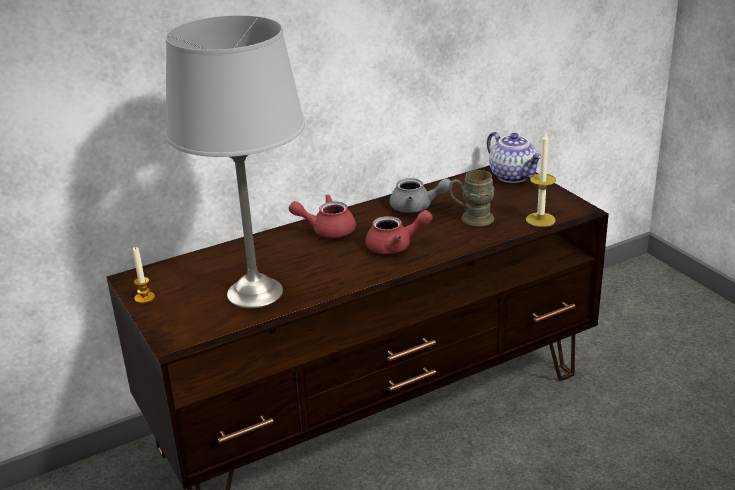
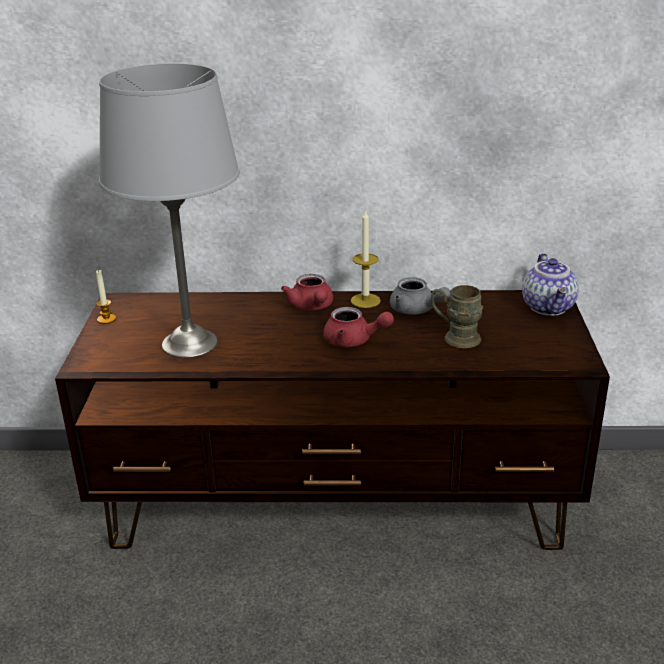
camera: 30 degrees right, 0 degrees up
(327, 230) = (312, 307): red teapot -> red teapot turned 135 degrees counterclockwise
(540, 220) = (525, 360): candle -> candle (365, 300)

